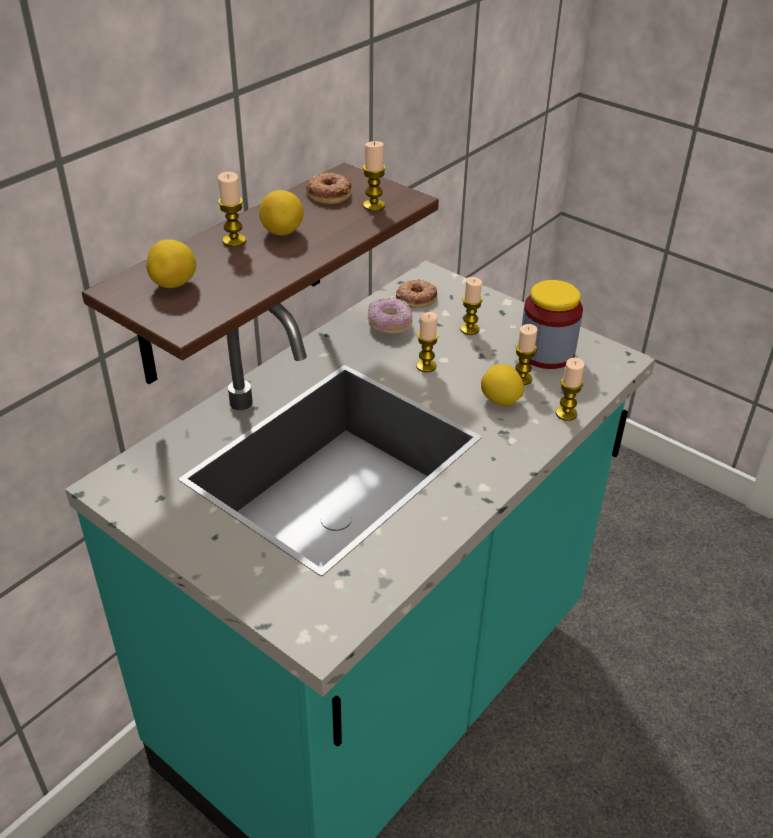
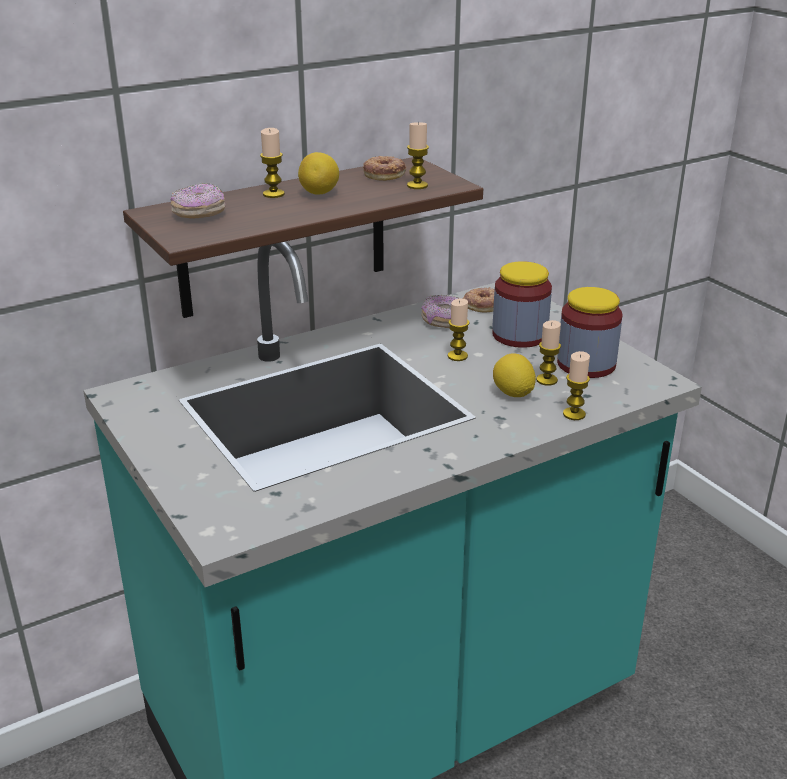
camera: 20 degrees right, 10 degrees down
(174, 284) = (199, 214): lemon -> donut
(469, 329) = (519, 335): candle -> jar

